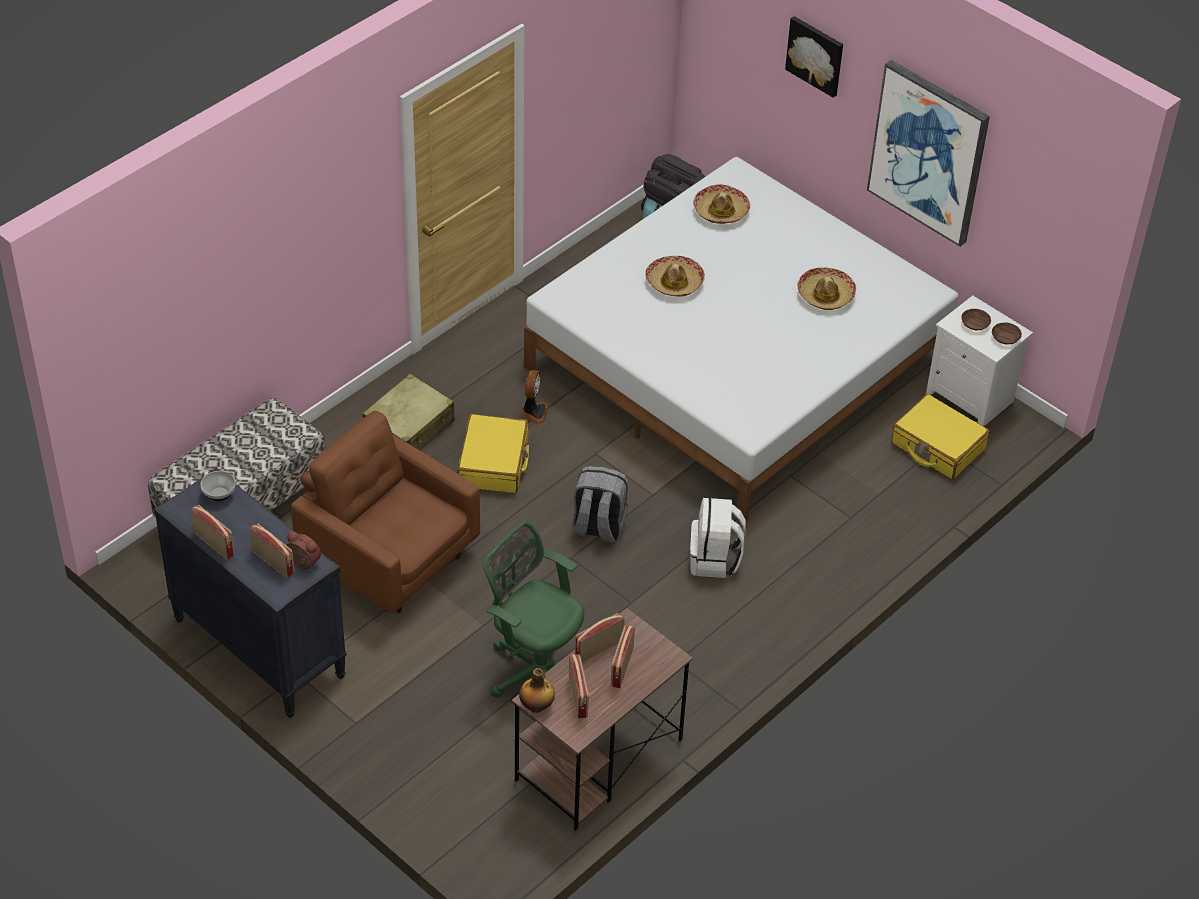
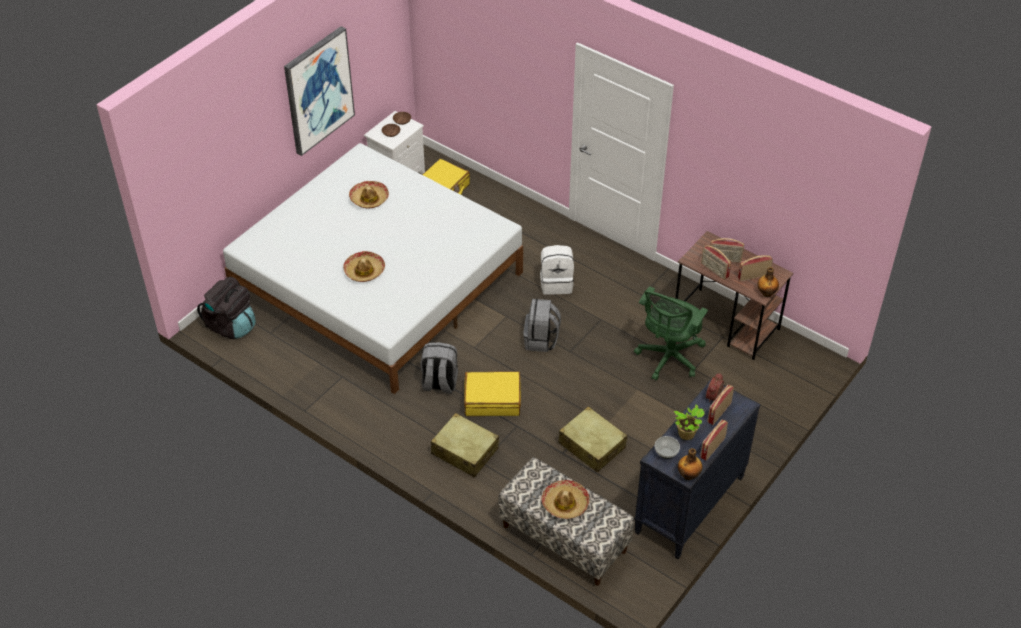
camera: 95 degrees left, 0 degrees up
(176, 511) = (689, 475): none -> bottle
(244, 521) = (687, 435): none -> potted plant
(389, 557) = (591, 445): brown armchair -> beige suitcase
(534, 412) = (439, 383): fan -> grey backpack
(721, 211) = (286, 252): hat -> hat (565, 503)
(816, 55) = (243, 123): picture -> none

